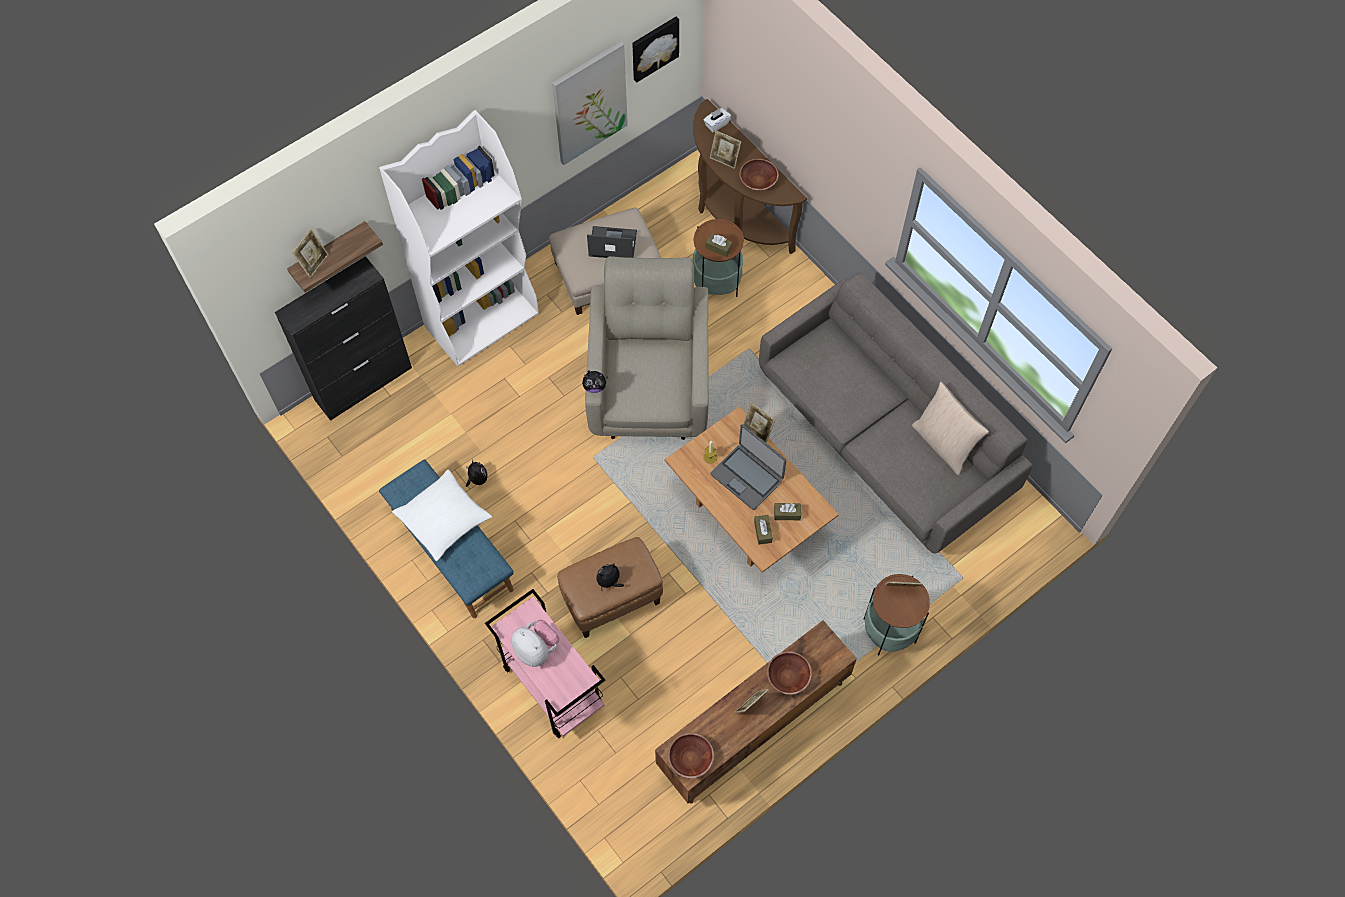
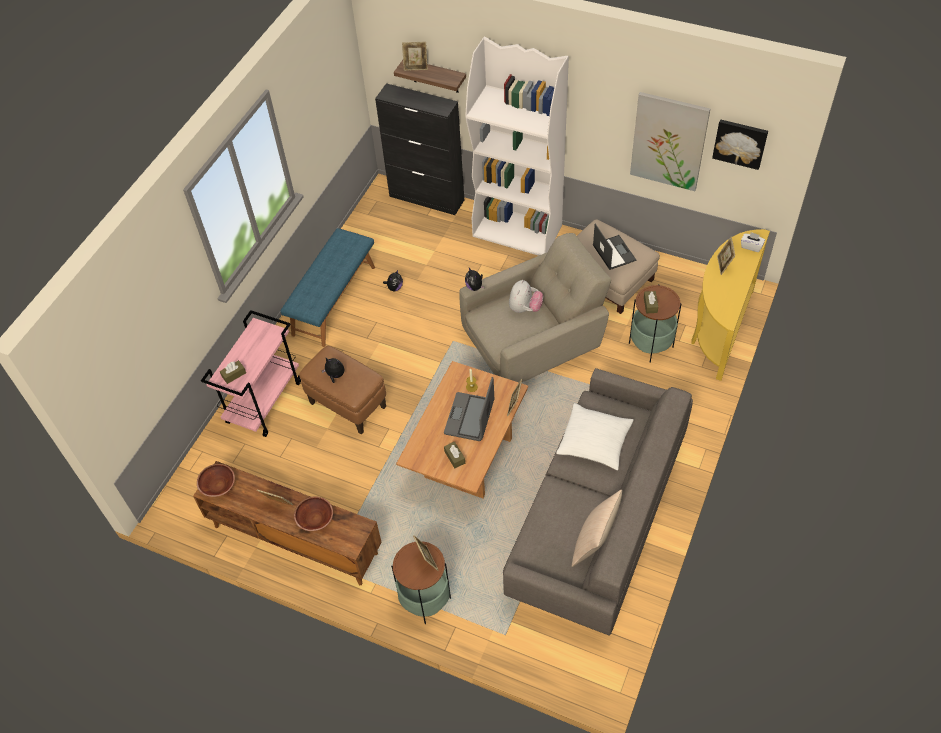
camera: 65 degrees right, 10 degrees down
(443, 519) = (333, 268): white pillow -> white pillow (594, 442)
(536, 649) = (249, 349): plush toy -> plush toy (525, 308)
(735, 216) = (719, 329): brown console table -> yellow console table
(758, 181) = (721, 293): brown bowl -> none
(763, 531) = (429, 448): brown tissue box -> brown tissue box (234, 374)

